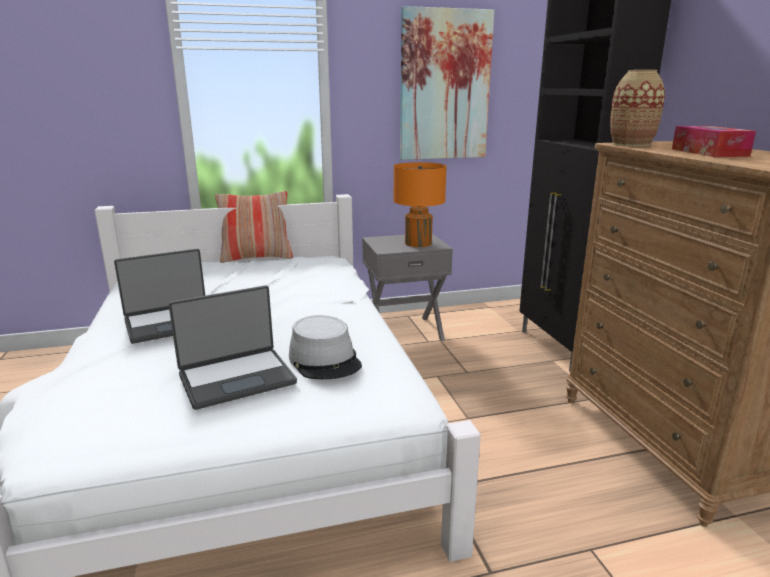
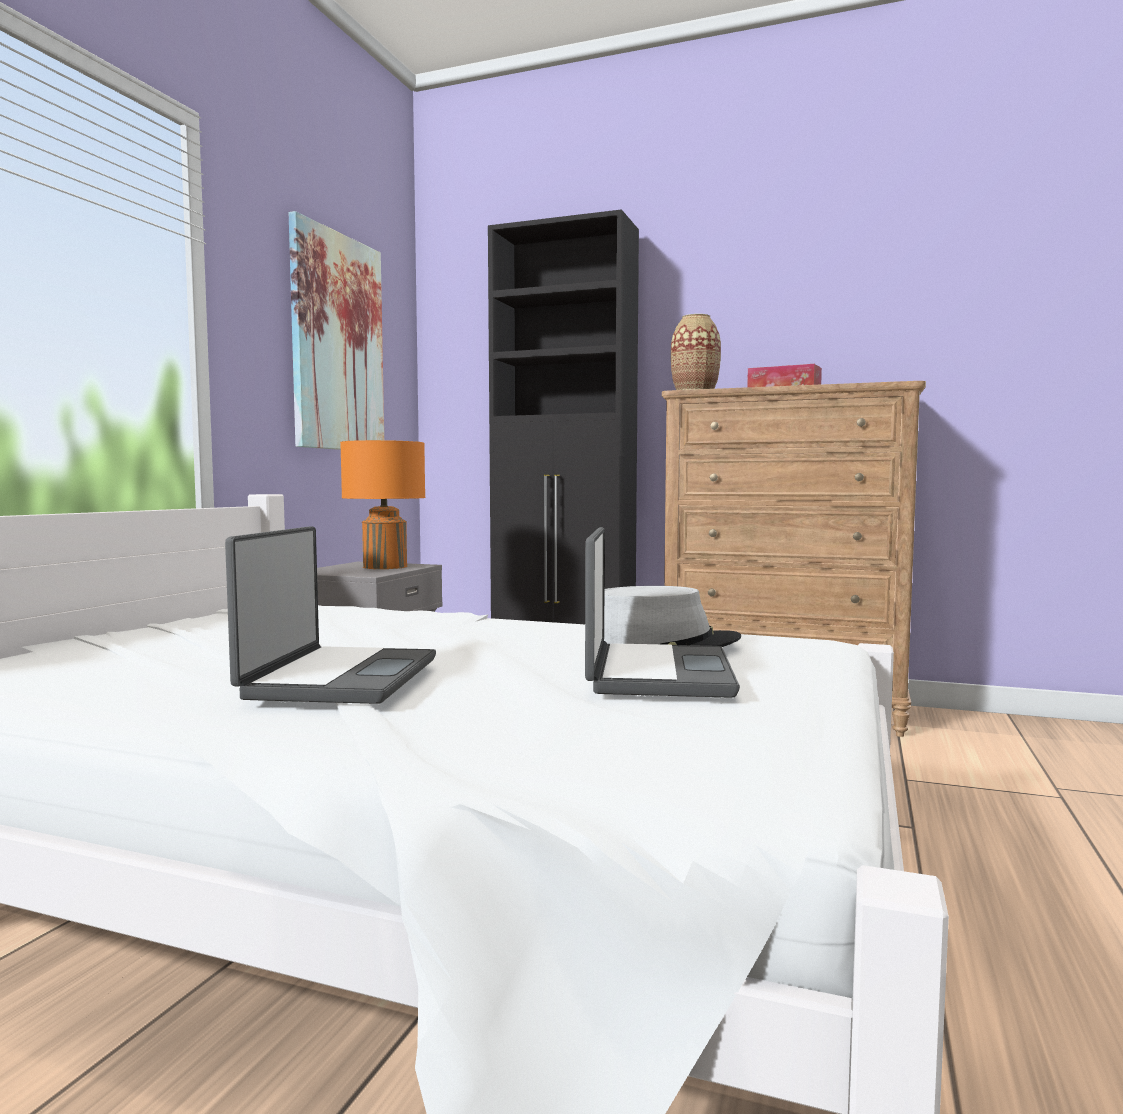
camera: 55 degrees left, 15 degrees down
(256, 257) = (140, 622): pillow -> none

